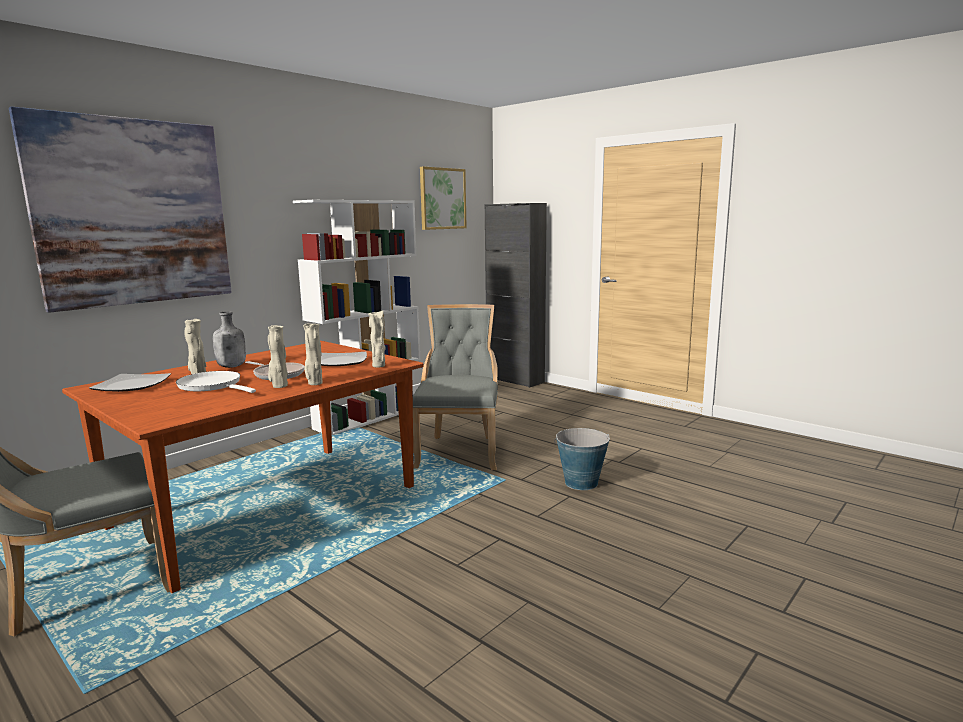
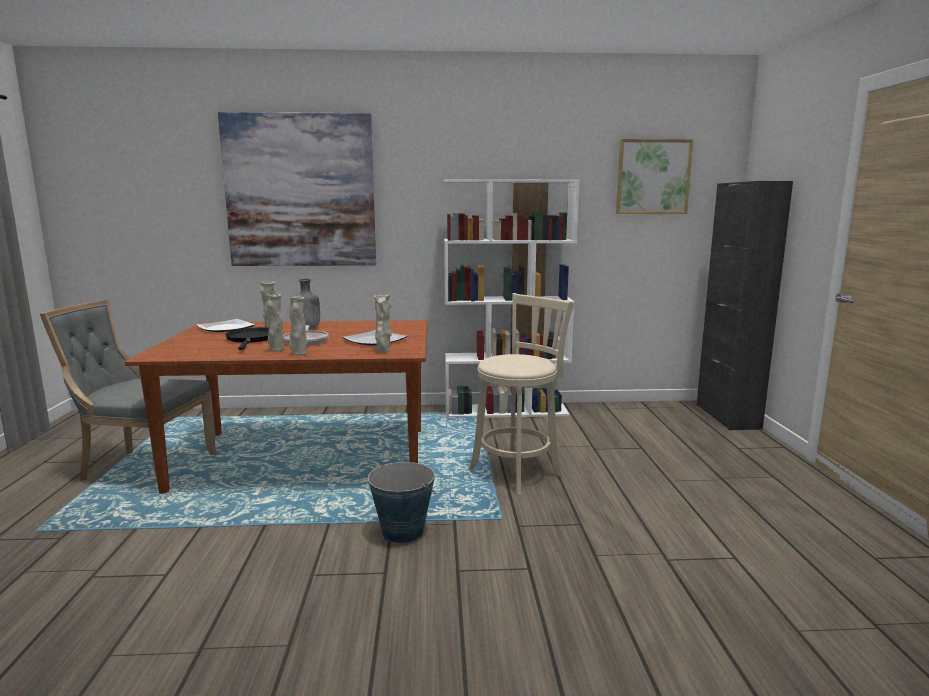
camera: 45 degrees right, 0 degrees up
(212, 386) = (252, 339): white frying pan -> black frying pan
(459, 451) = (518, 471): grey chair -> beige stool
(581, 483) = (570, 560): bucket -> bucket (402, 532)

